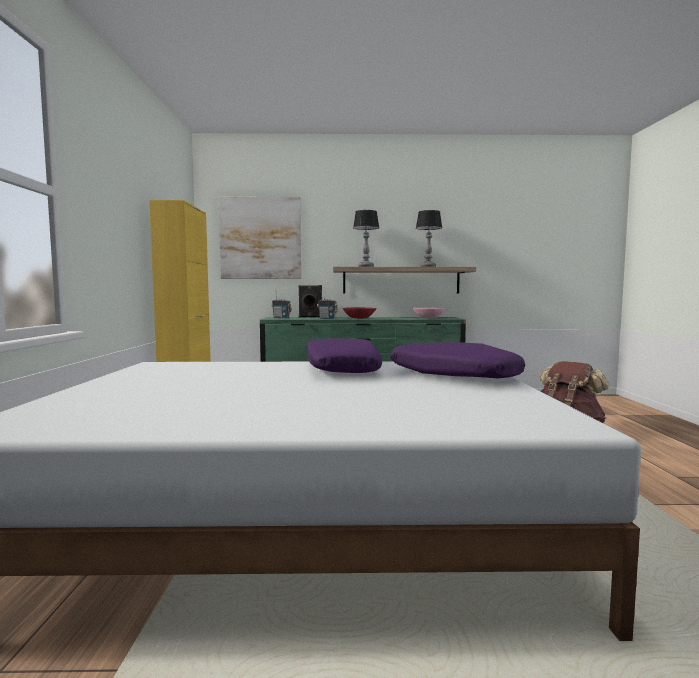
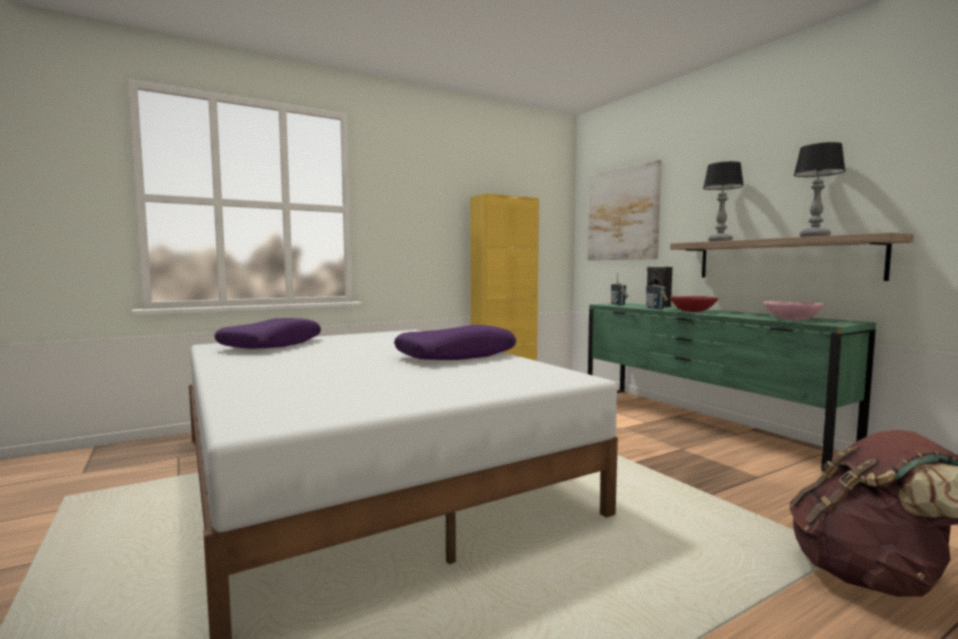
camera: 60 degrees right, 0 degrees up
(453, 375) = (475, 380): purple pillow -> purple pillow (271, 345)

